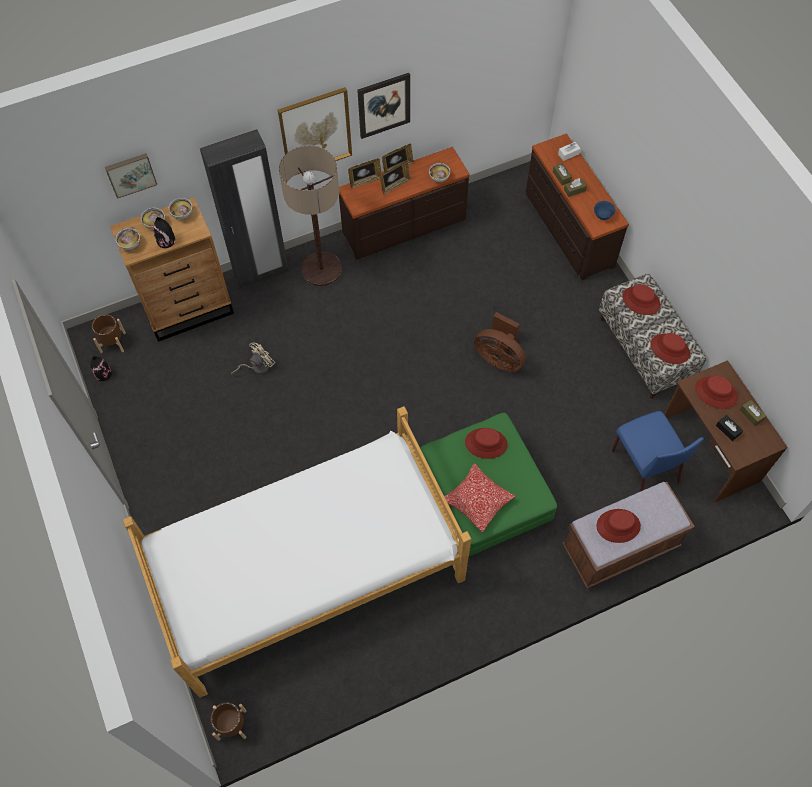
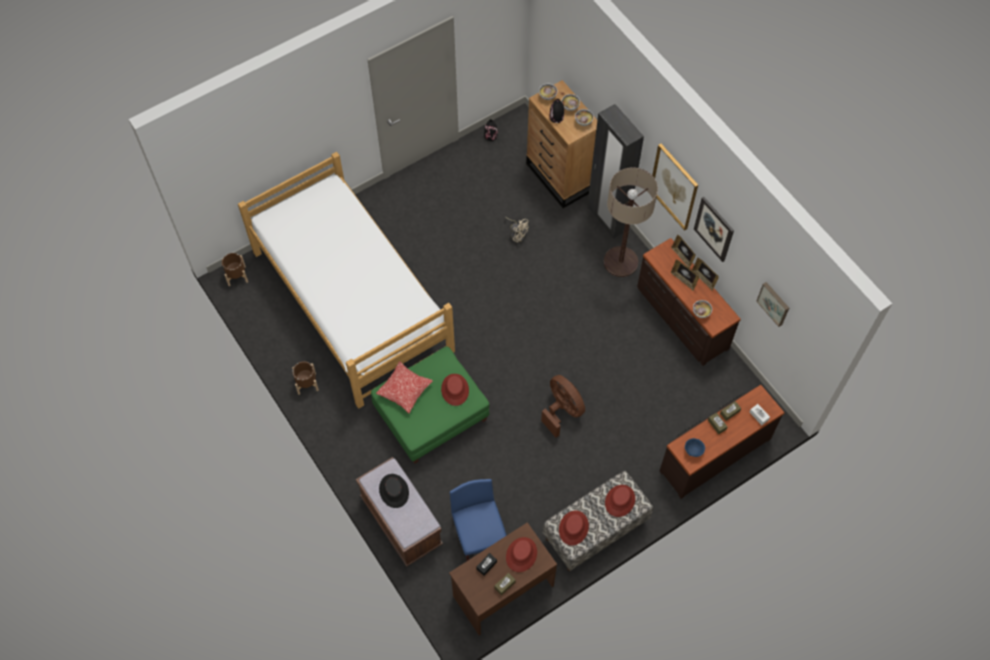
camera: 80 degrees right, 0 degrees up
(113, 342) = (519, 135): brown planter -> brown planter (306, 383)
(130, 174) = (584, 69): picture -> picture (774, 303)
(499, 357) = (562, 410): brown fan -> brown fan turned 120 degrees clockwise
(618, 526) = (394, 491): red hat -> black hat
(644, 465) = (479, 536): blue chair -> blue chair turned 105 degrees clockwise

